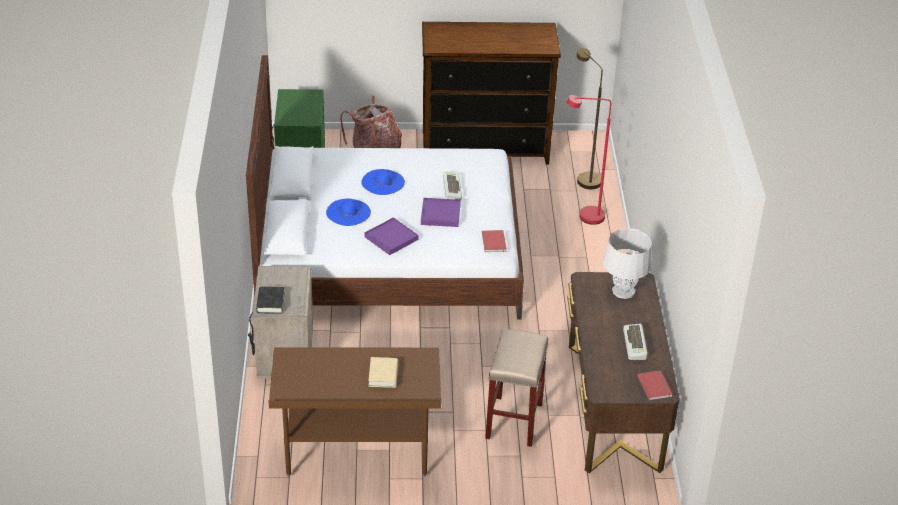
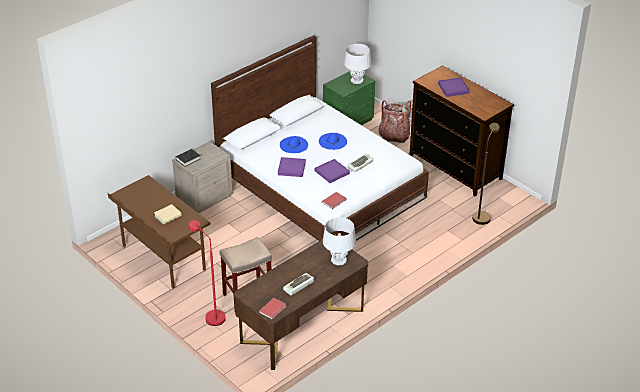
camera: 50 degrees right, 0 degrees up
(304, 100) = (357, 80): none -> white table lamp
(475, 39) = (453, 88): none -> purple tray
(584, 217) = (447, 233): red floor lamp -> red floor lamp (211, 316)

